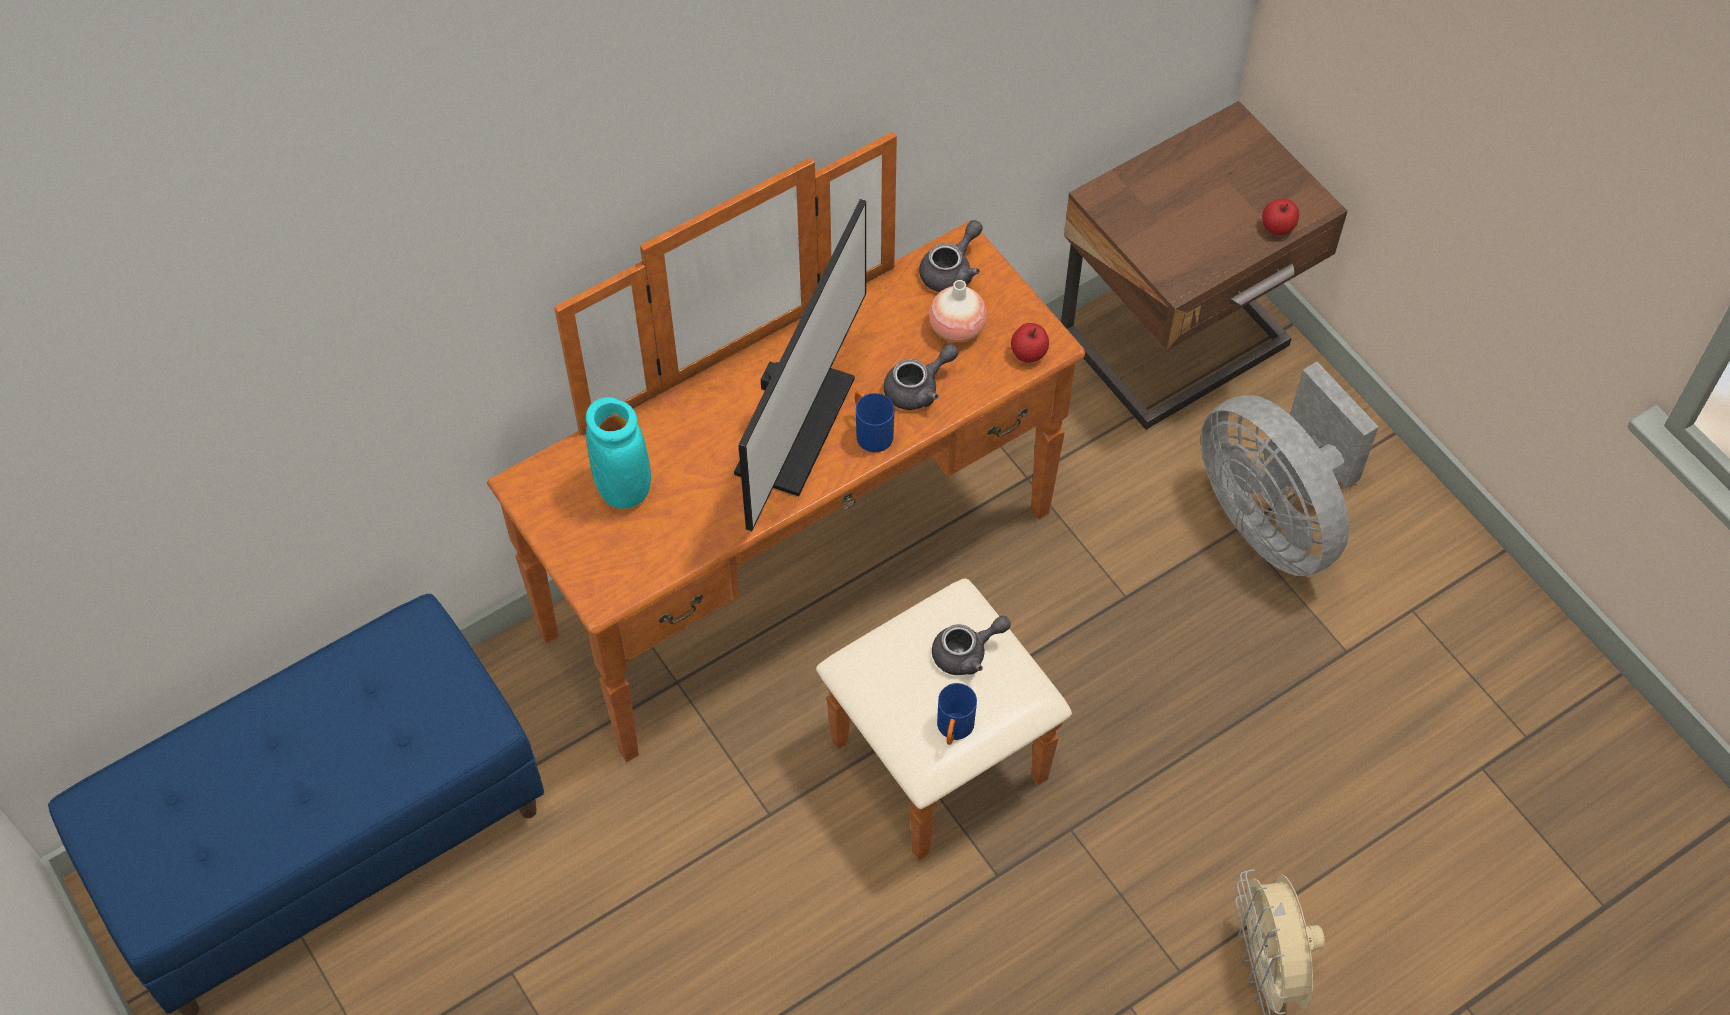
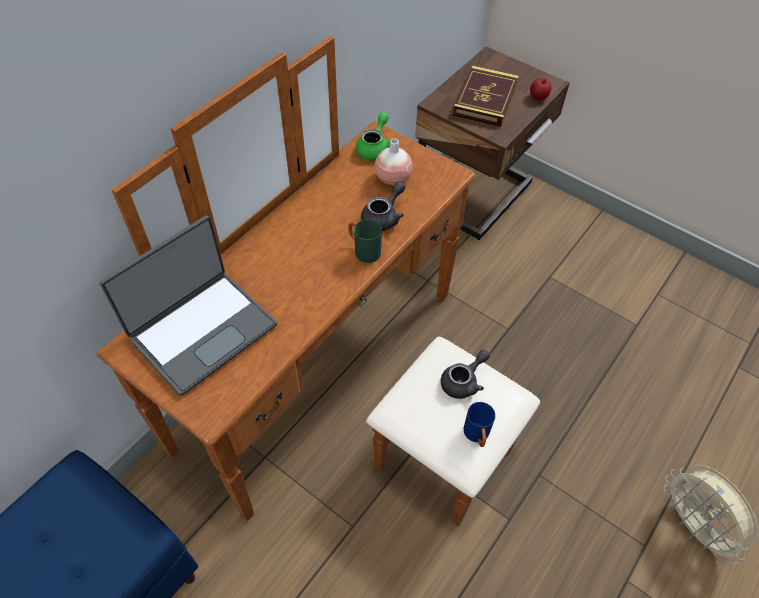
camera: 20 degrees left, 5 degrees down
(623, 487) = (202, 330): turquoise vase -> laptop
(795, 426) = (311, 259): monitor -> none
(870, 431) = (363, 250): blue mug -> green mug
(951, 270) = (375, 148): grey teapot -> green teapot
(1029, 353) = (443, 181): apple -> none
(1185, 211) = (485, 100): none -> book
(1273, 518) = (565, 266): grey fan -> none

